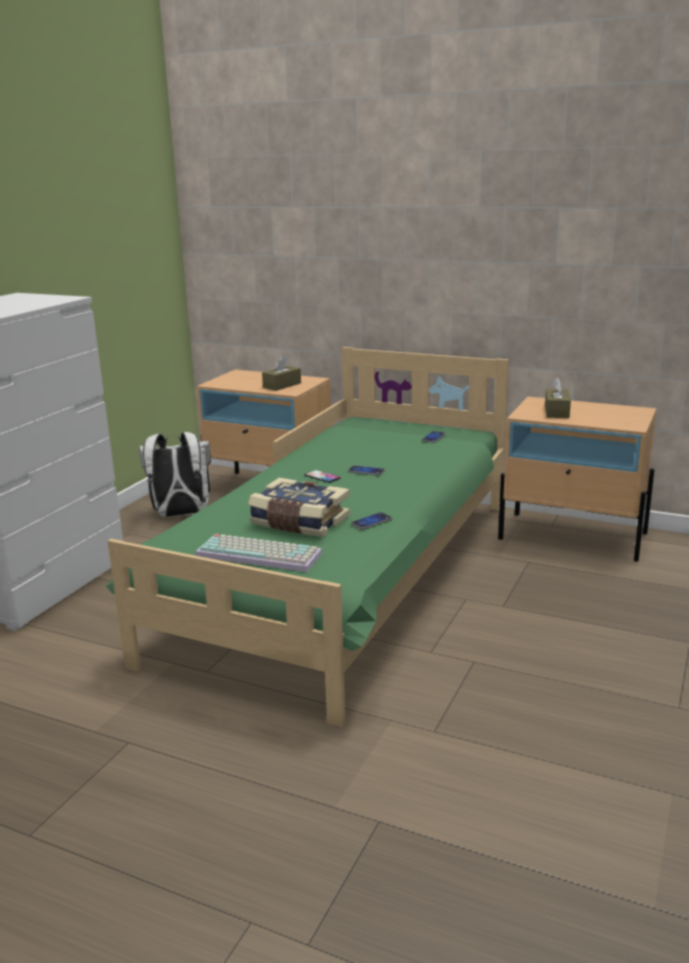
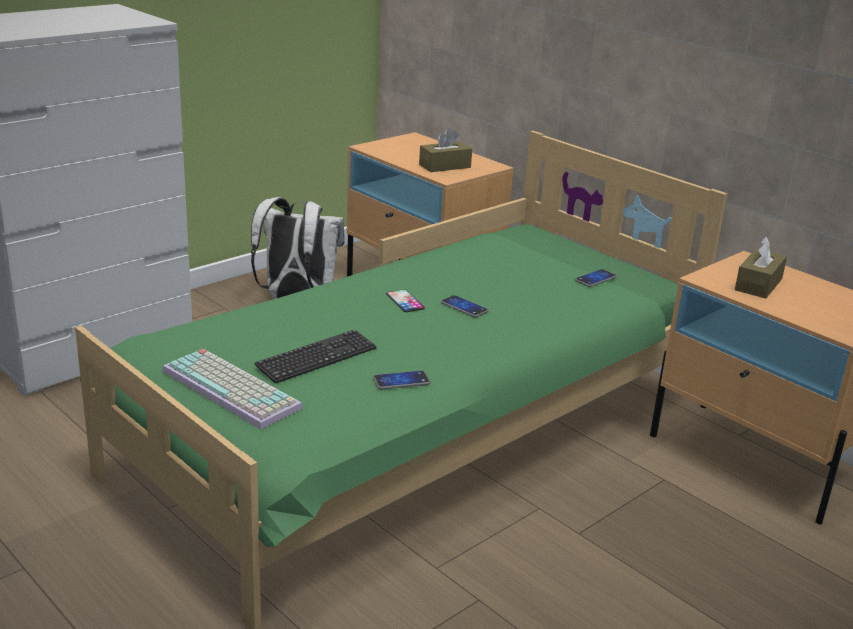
camera: 20 degrees right, 5 degrees up
(299, 522) = (316, 358): book -> keyboard

